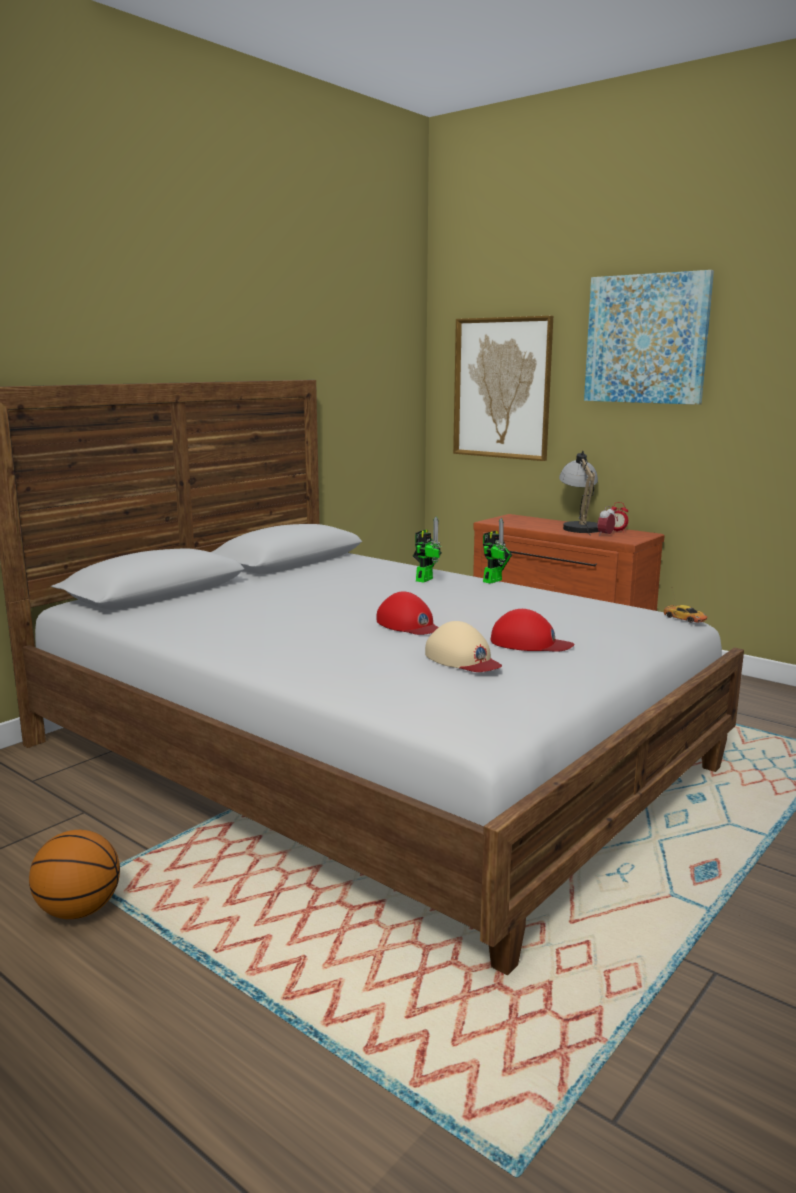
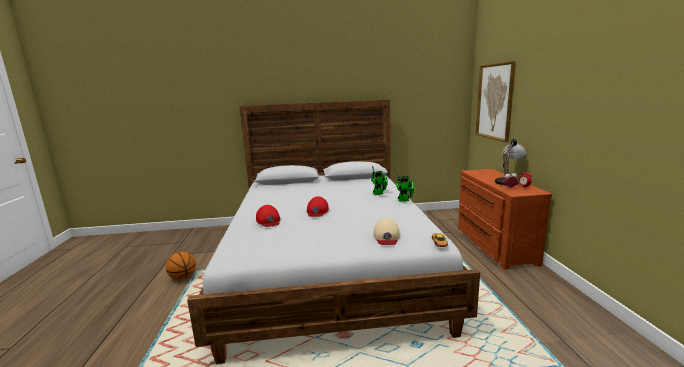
camera: 45 degrees right, 0 degrees up
(463, 659) = (290, 230): beige cap -> beige cap (386, 236)
(530, 643) = (336, 232): red cap -> red cap (268, 220)
(646, 339) = (553, 72): picture -> none

